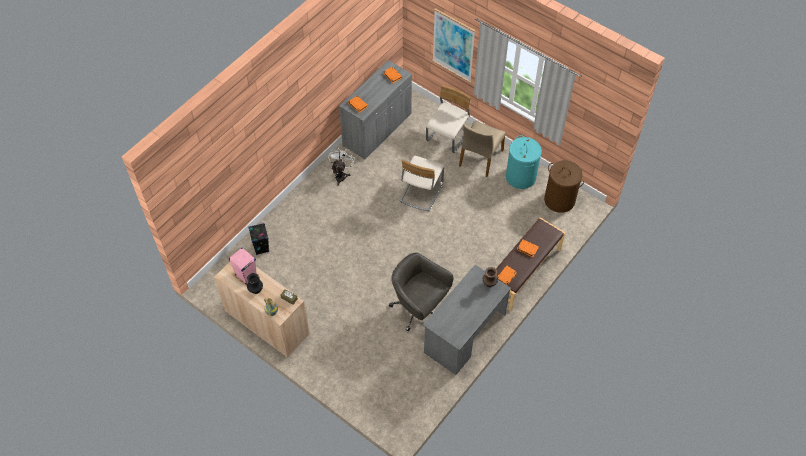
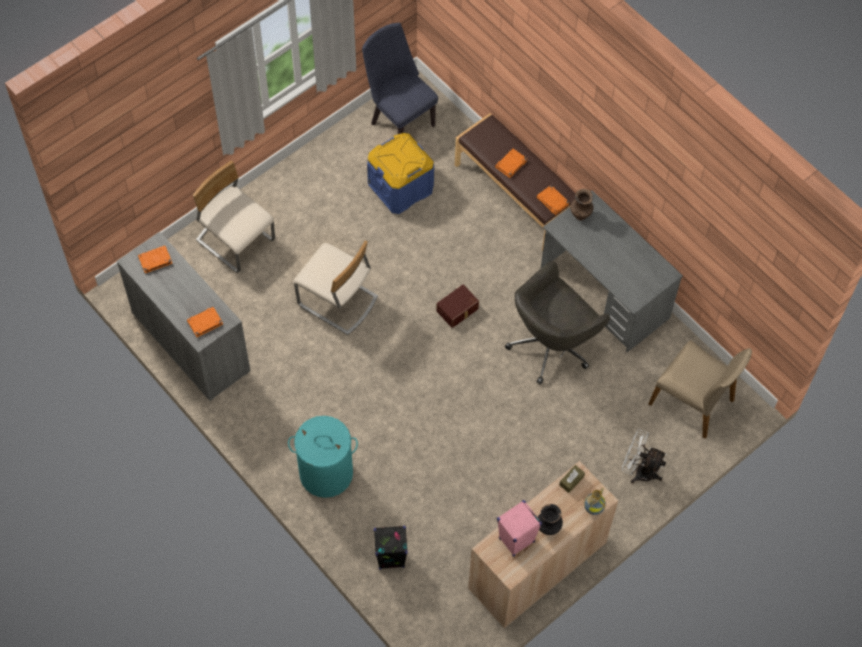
camera: 80 degrees left, 5 degrees up
(341, 174) = (271, 412): white fan -> white fan (639, 471)
(430, 254) = (458, 310): none -> brown storage box
(453, 45) = (162, 138): picture -> none
(480, 158) = (292, 206): beige chair -> beige chair (693, 401)
(510, 209) = (400, 187): none -> blue storage box
(520, 177) = (343, 160): turquoise laundry basket -> turquoise laundry basket (326, 473)
(559, 200) = (399, 120): brown laundry basket -> blue chair

